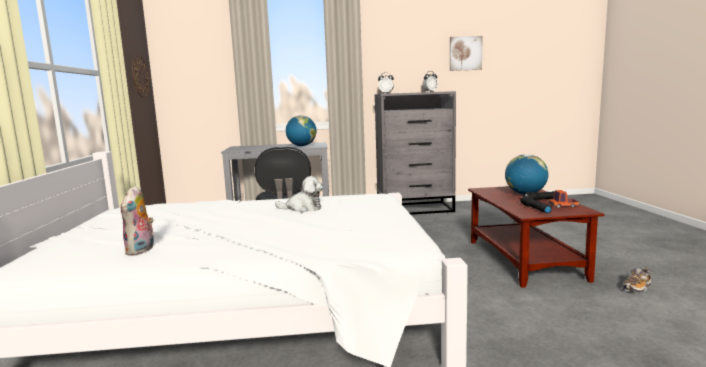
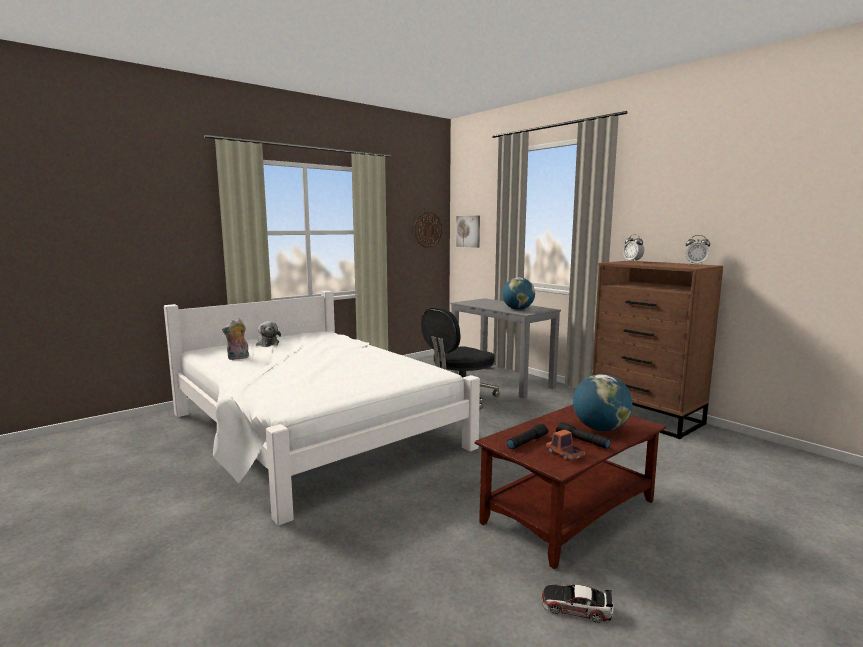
camera: 55 degrees right, 0 degrees up
(303, 208) = (363, 363): plush toy -> plush toy (267, 343)
(415, 209) = (646, 417): grey dresser -> brown dresser
(465, 53) = (769, 209): picture -> picture (468, 231)
(637, 288) = (576, 607): shoe -> toy car

